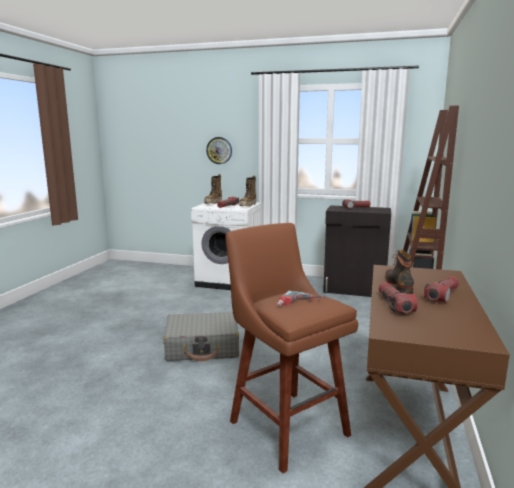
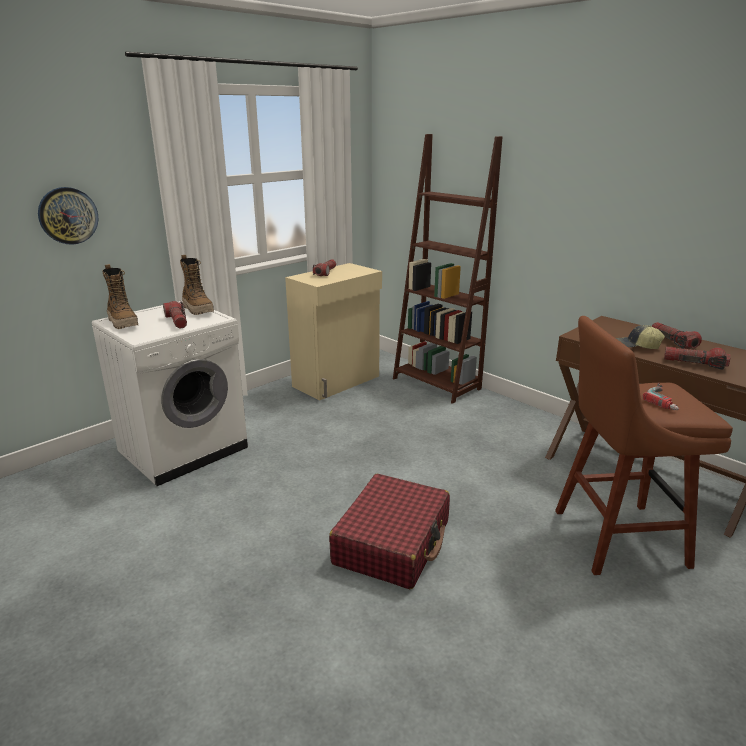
camera: 60 degrees left, 10 degrees up
(202, 347) = (392, 542): grey suitcase -> red suitcase
(354, 290) = (337, 381): black cabinet -> beige cabinet
(400, 285) = (637, 346): boot -> cap

